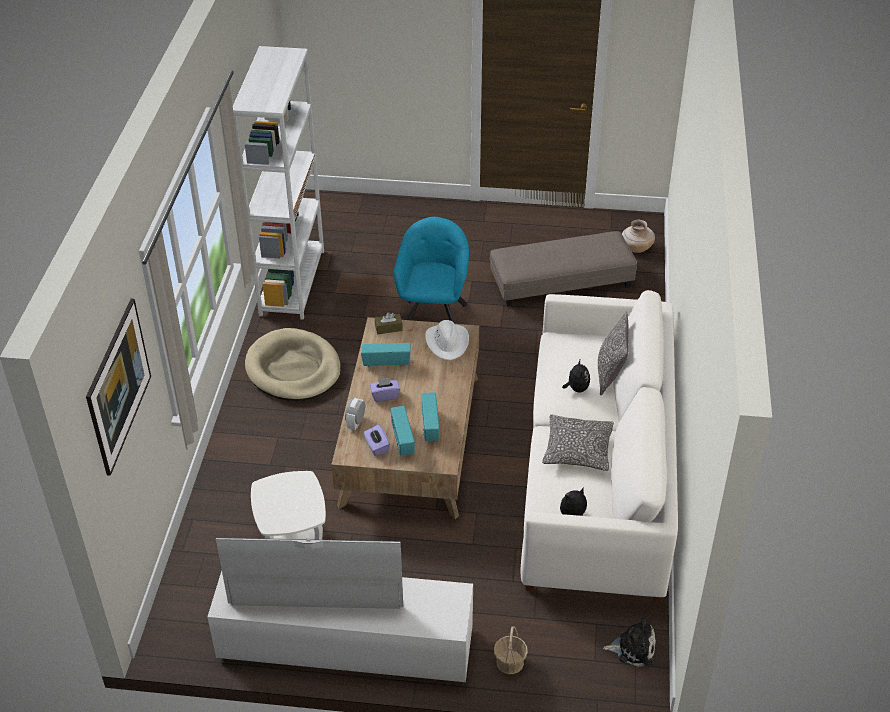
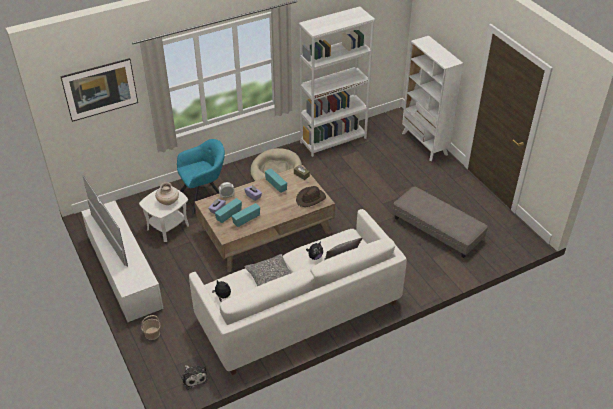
camera: 55 degrees right, 0 degrees up
(394, 209) = (424, 144): none -> white bookcase
(433, 319) = (357, 197): turquoise armchair -> turquoise armchair (205, 196)
(447, 342) = (310, 198): white hat -> brown hat
(636, 248) = (500, 246): beige vase -> beige vase (168, 201)

